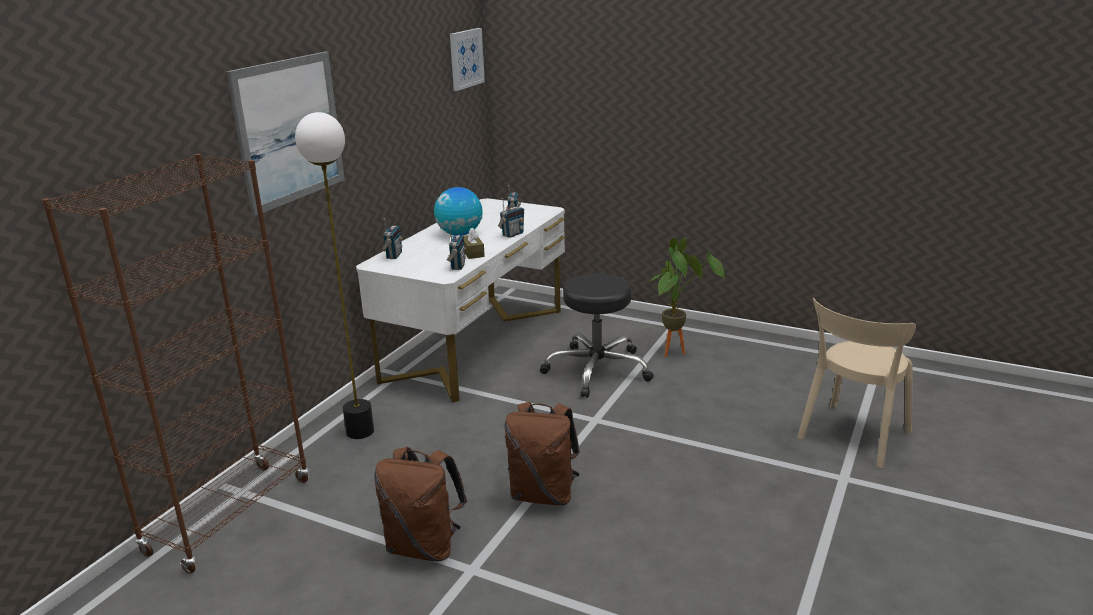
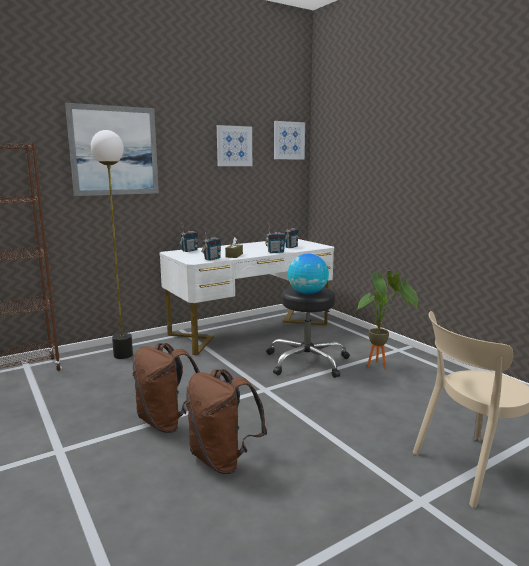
camera: 30 degrees right, 10 degrees down
(413, 83) = (234, 146): none -> picture
(424, 547) = (57, 426): brown backpack -> brown backpack (223, 460)
(459, 234) = (245, 248): globe -> globe (307, 293)

